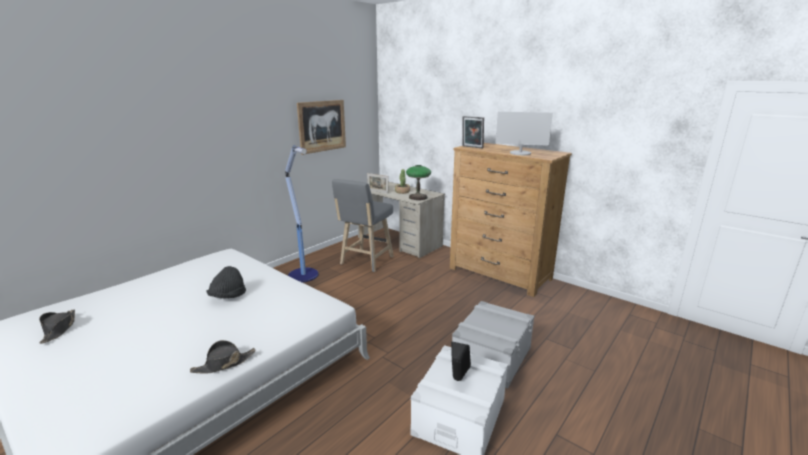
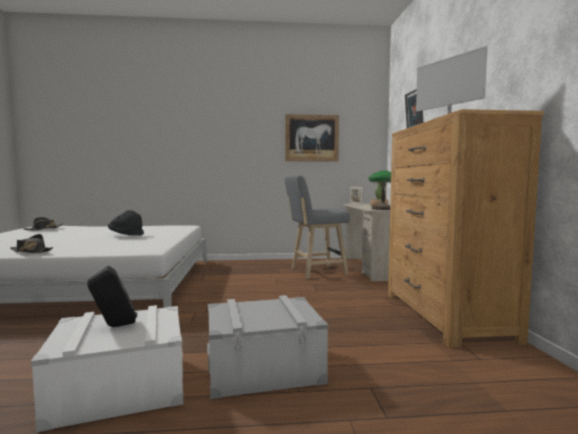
camera: 45 degrees right, 15 degrees down
(304, 275) = (251, 267): floor lamp -> none

